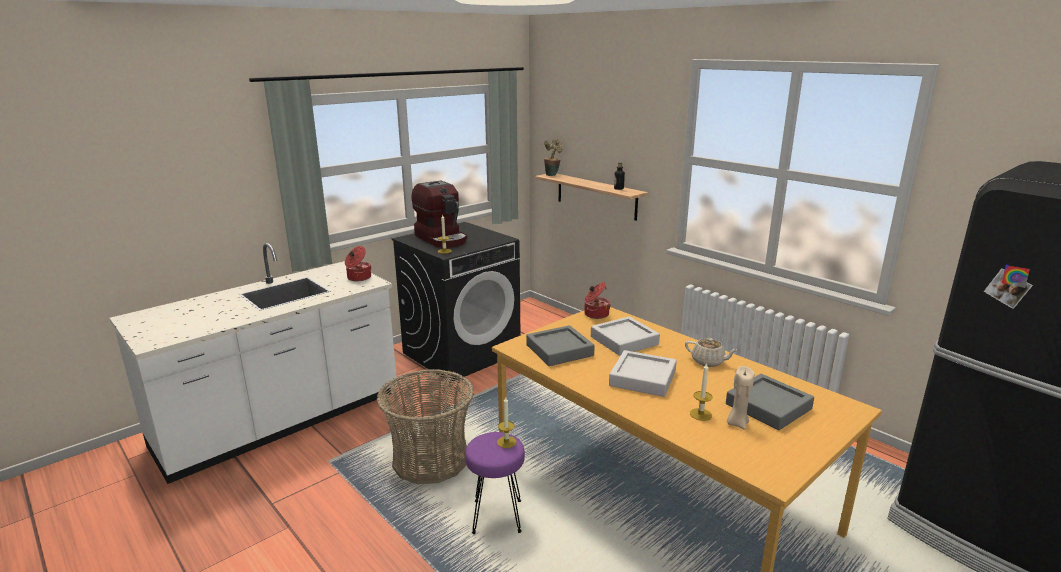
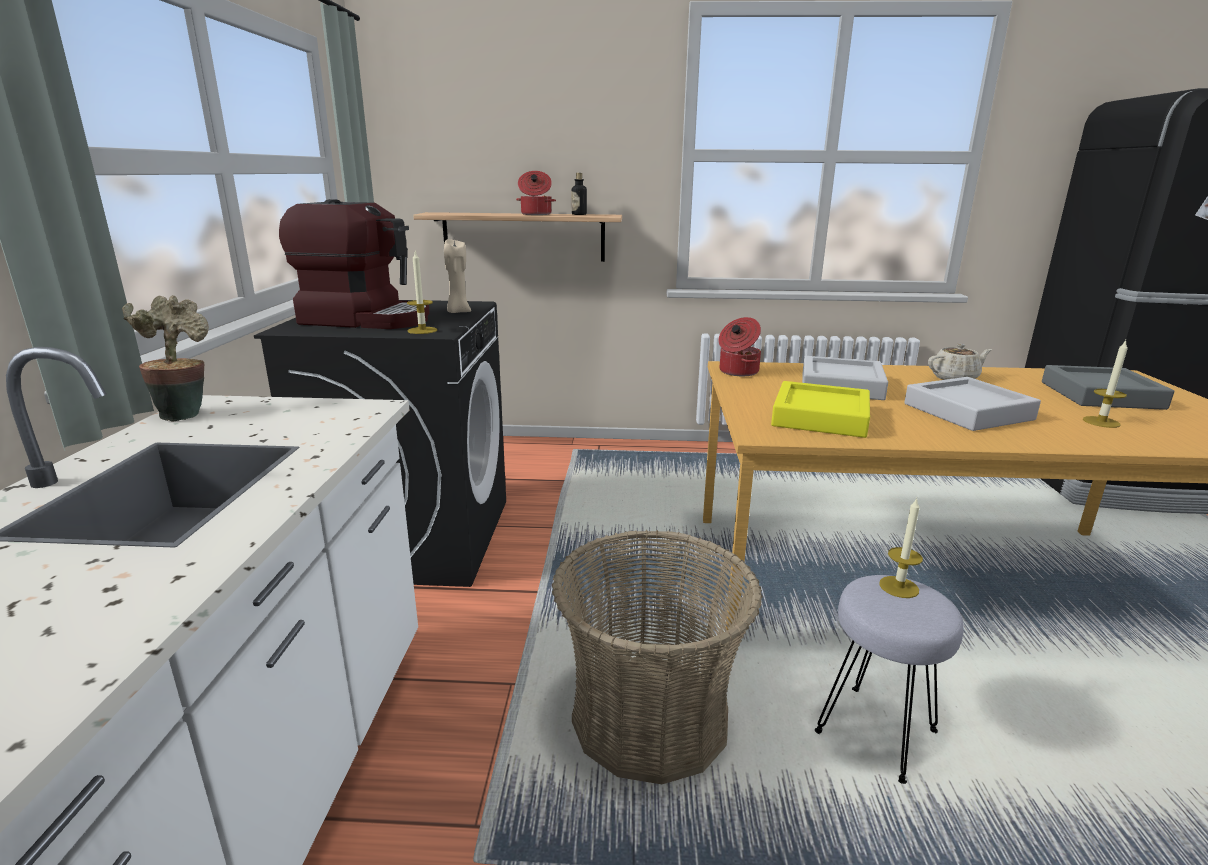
camera: 45 degrees left, 0 degrees up
(358, 278) = (307, 410): cooking pot -> cooking pot (535, 214)
(496, 516) = (875, 733): purple stool -> grey stool
(552, 174) = (436, 212): potted plant -> potted plant (185, 413)
(559, 350) = (820, 417): grey tray -> yellow tray
(737, 423) = (1138, 417): beige candle -> beige candle (458, 312)

